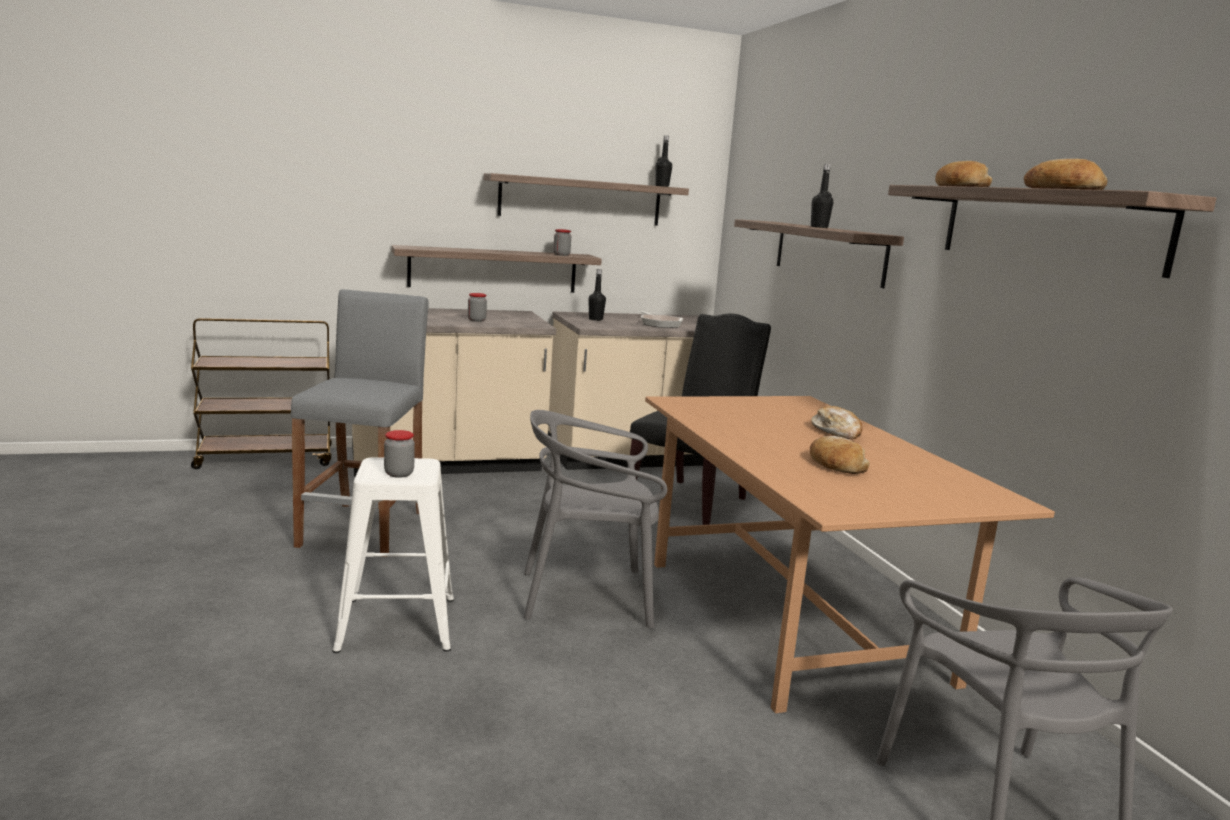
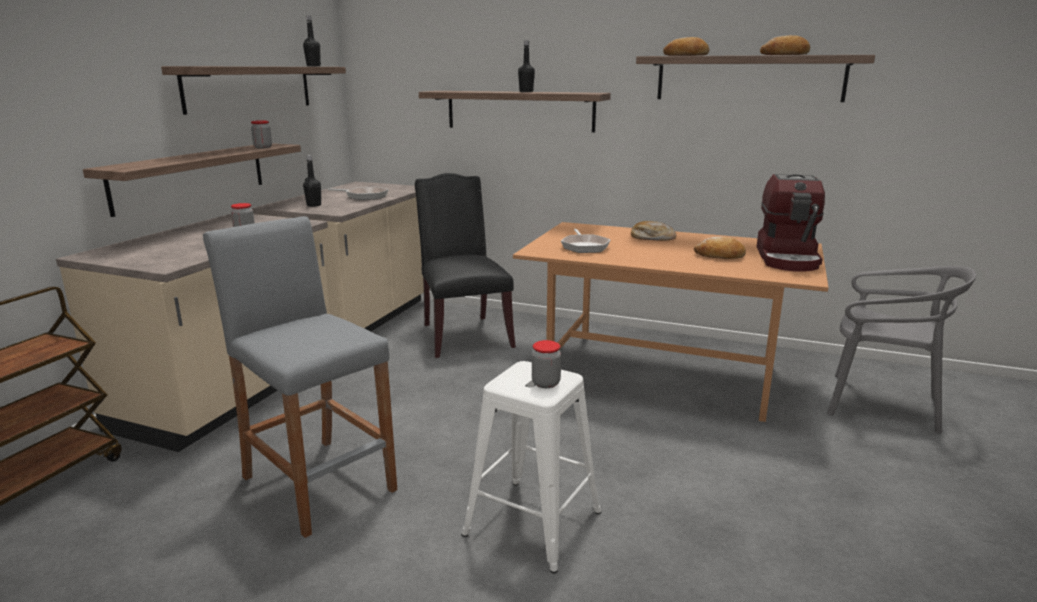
camera: 50 degrees left, 5 degrees up
(588, 596) = (568, 424): grey chair -> none
(732, 413) = (584, 246): none -> frying pan
(912, 497) = (788, 258): none -> coffee machine

